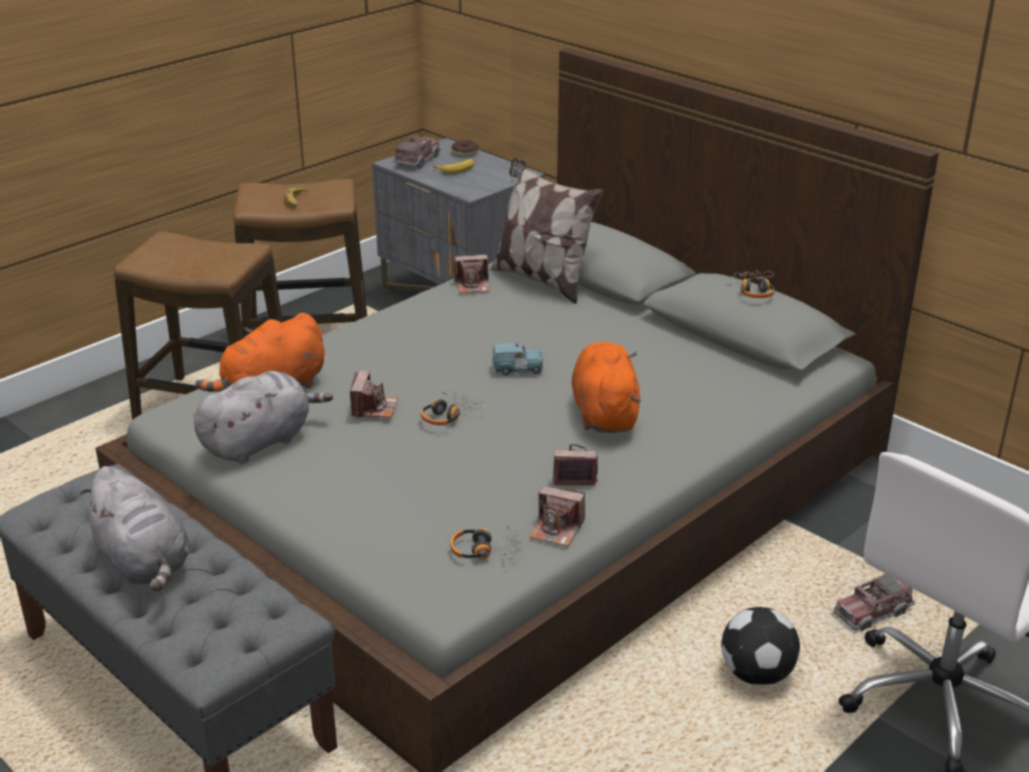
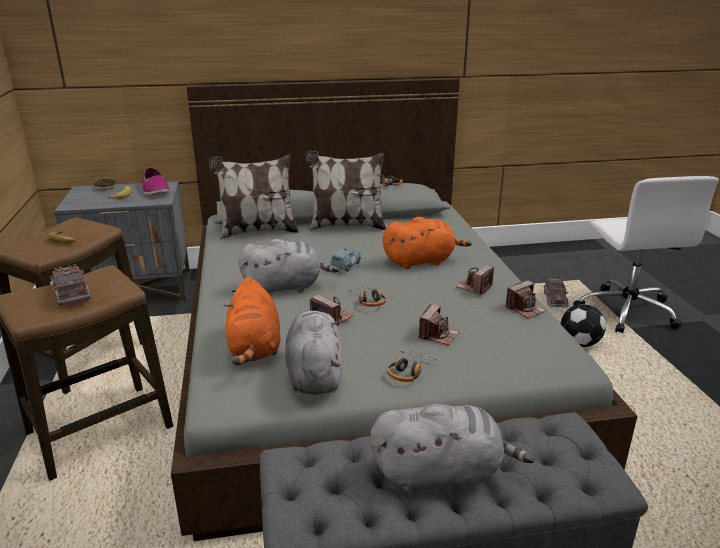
camera: 55 degrees left, 5 degrees down
(417, 160) = (84, 200): toy truck -> toy truck (71, 293)
(420, 355) = (286, 287): none -> grey plush toy
(473, 285) = (229, 249): camera -> camera (438, 335)
(486, 551) = (530, 335): headphones -> headphones (410, 371)
(495, 177) = (155, 190): none -> shoe
(604, 413) = (421, 261): orange plush toy -> orange plush toy turned 135 degrees clockwise
(644, 324) = (346, 226): none -> pillow

